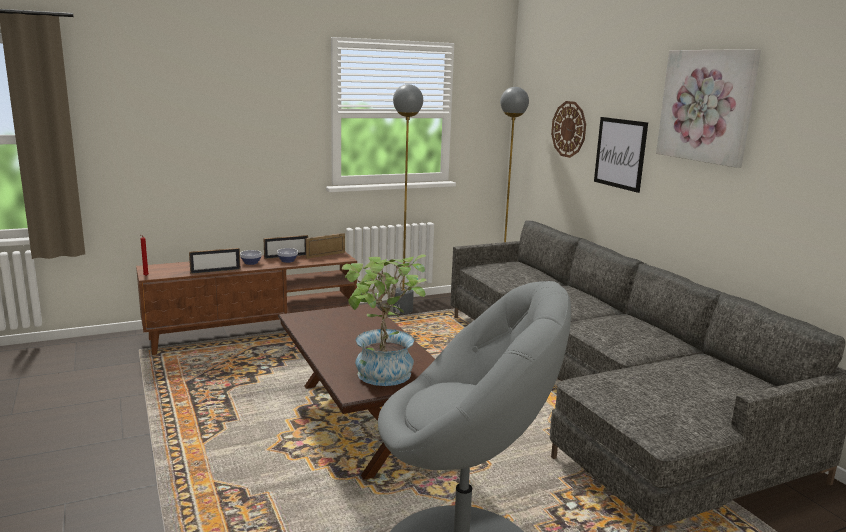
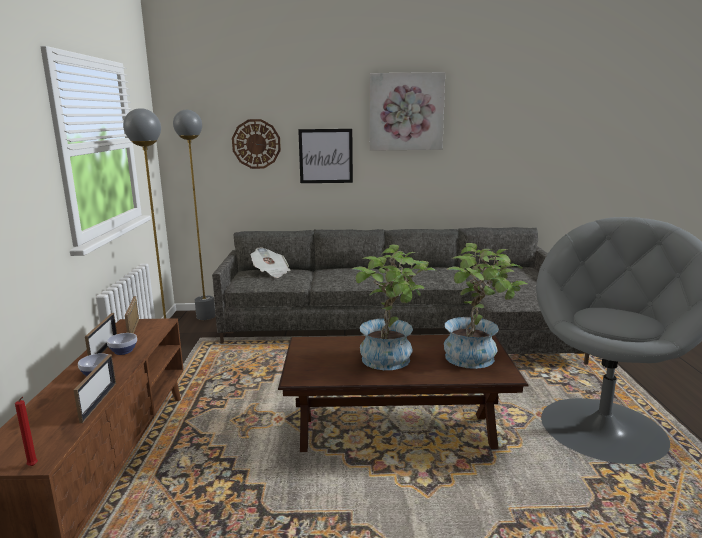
camera: 65 degrees left, 0 degrees up
(349, 343) = (392, 361): none -> potted plant
(520, 269) = (271, 272): none -> newspaper

